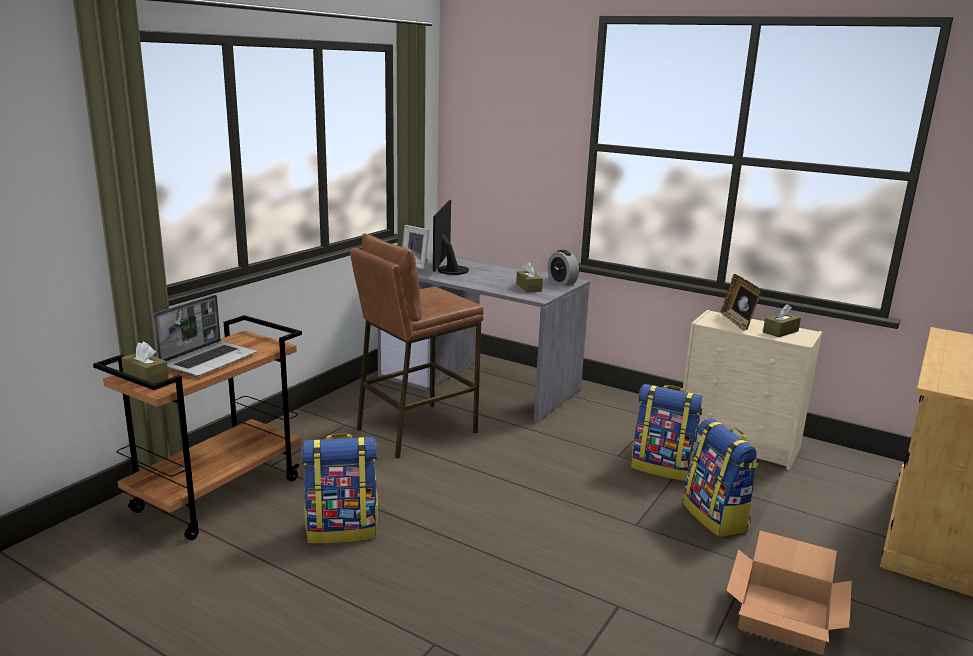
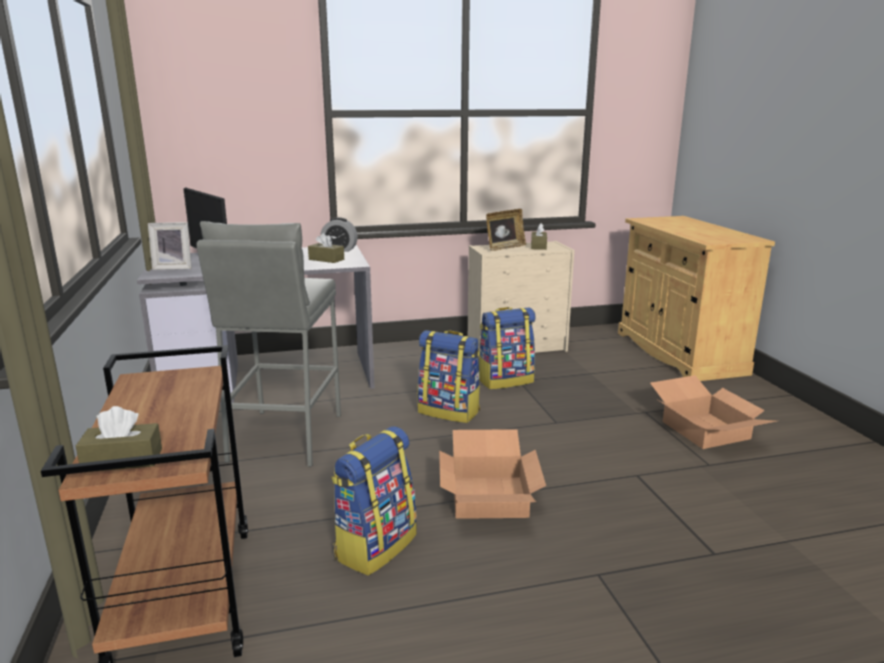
camera: 45 degrees left, 0 degrees up
(209, 360) = (161, 413): laptop -> none
(415, 430) = (284, 437): brown stool -> grey stool
(466, 544) = (487, 496): none -> cardboard box
(716, 517) = (585, 395): backpack -> backpack (449, 411)
(737, 322) = (504, 247): picture frame -> picture frame turned 75 degrees counterclockwise

